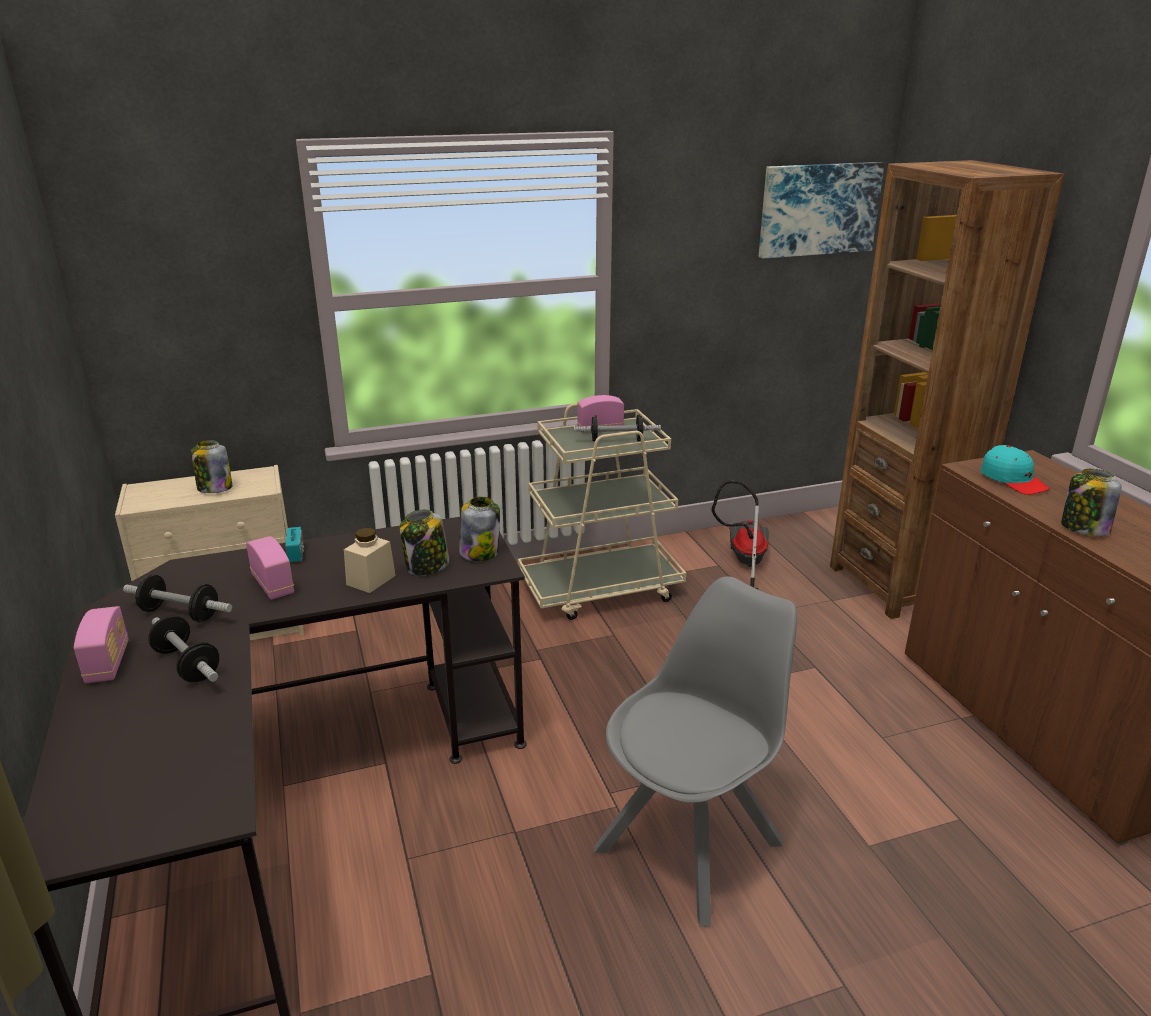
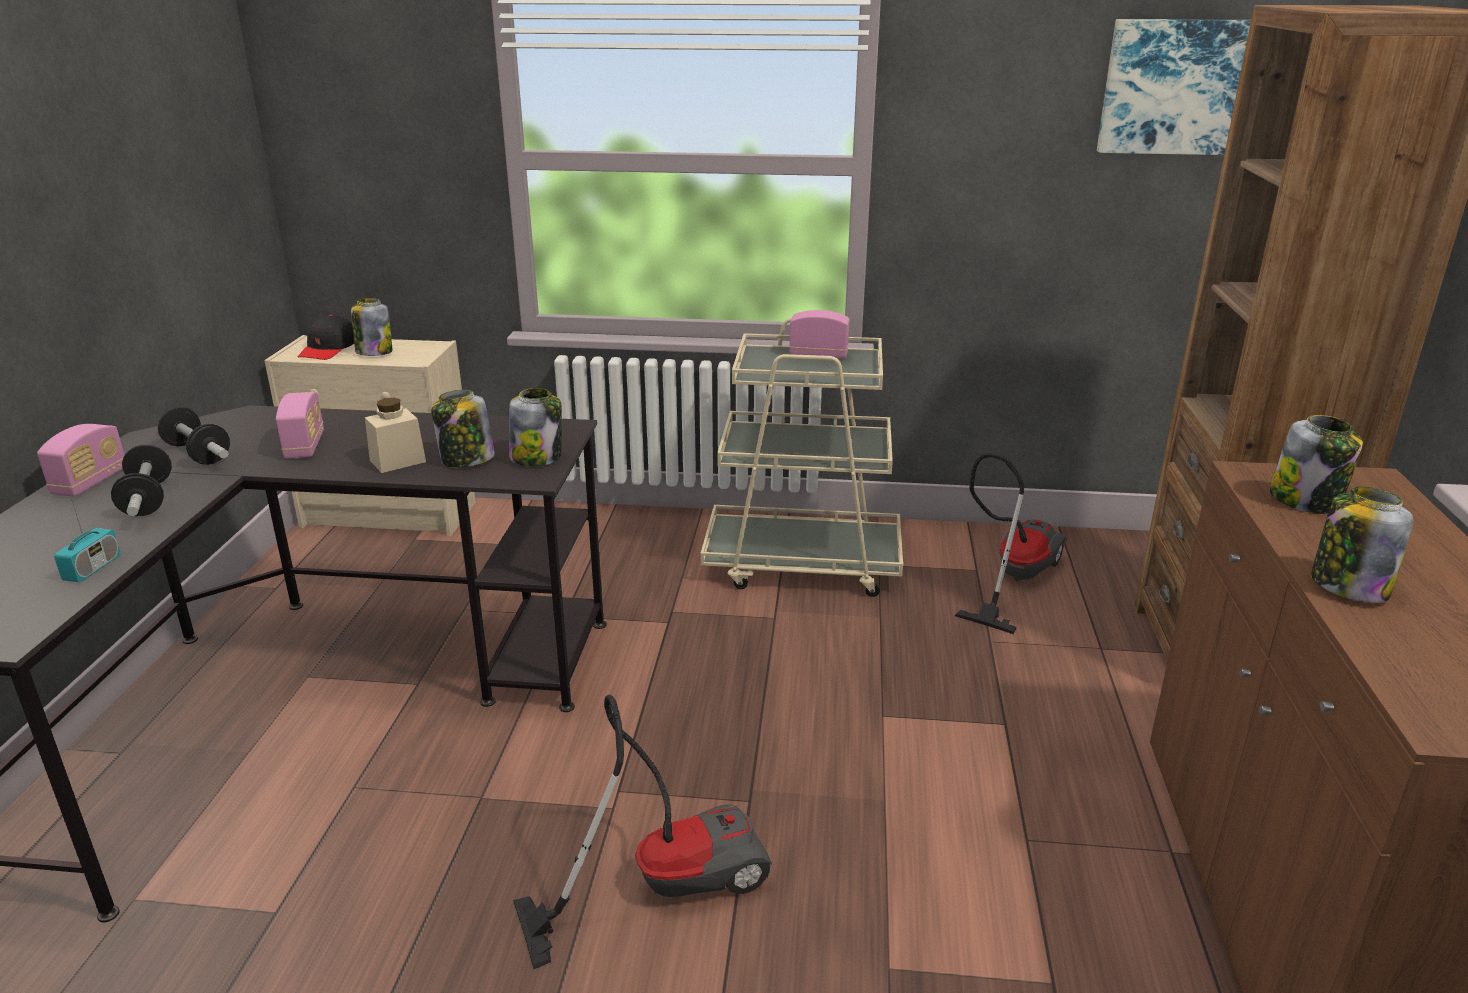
camera: 25 degrees right, 0 degrees up
(166, 493) = (328, 349): none -> black cap
(296, 553) = (361, 422): radio -> radio (92, 568)
(616, 440) = (823, 370): dumbbell -> none
(692, 843) = (664, 881): grey chair -> vacuum cleaner
(1013, 480) = (1306, 501): turquoise cap -> jar

